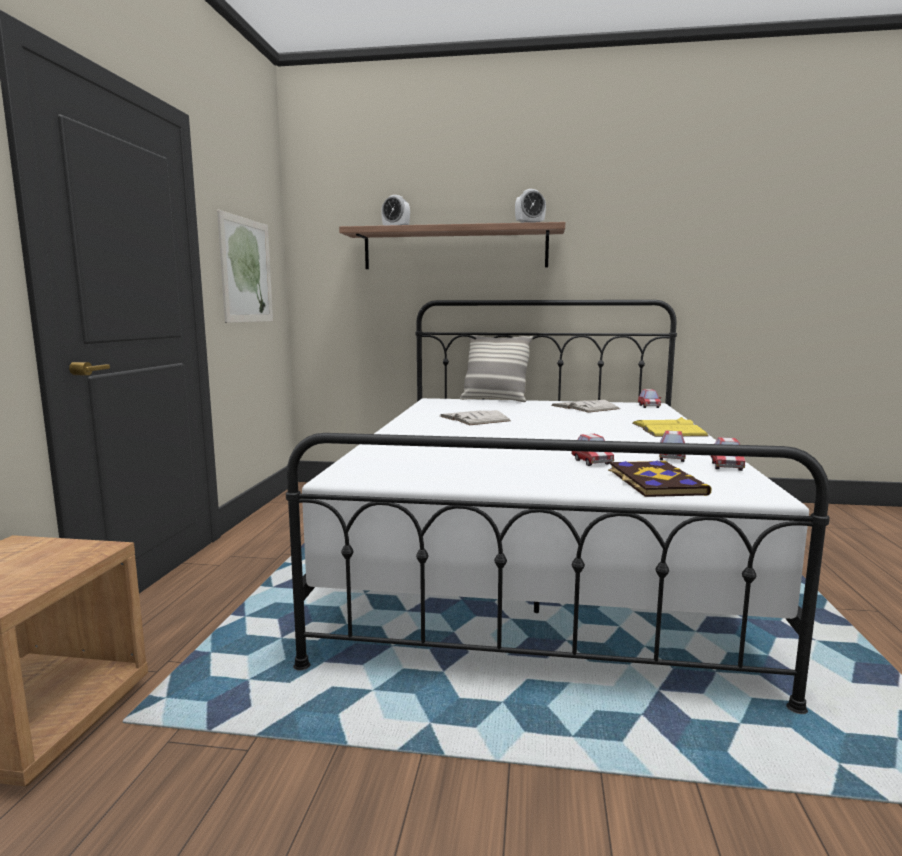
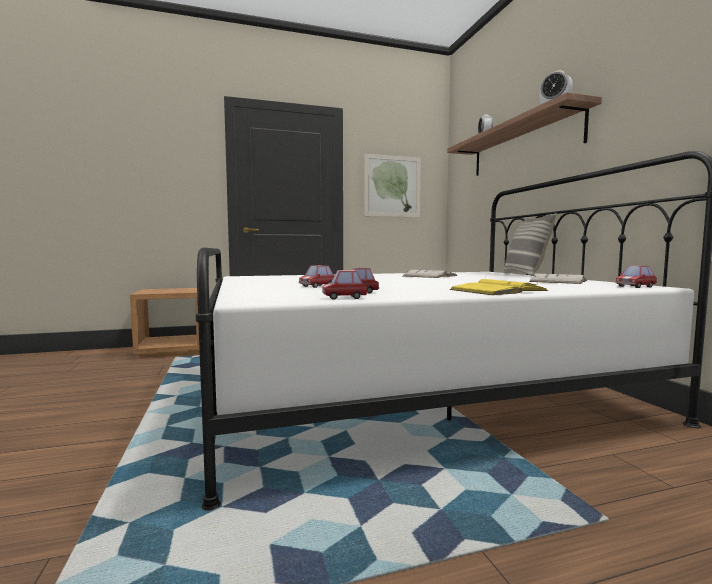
camera: 65 degrees right, 5 degrees down
(654, 482) = (267, 291): book -> none

